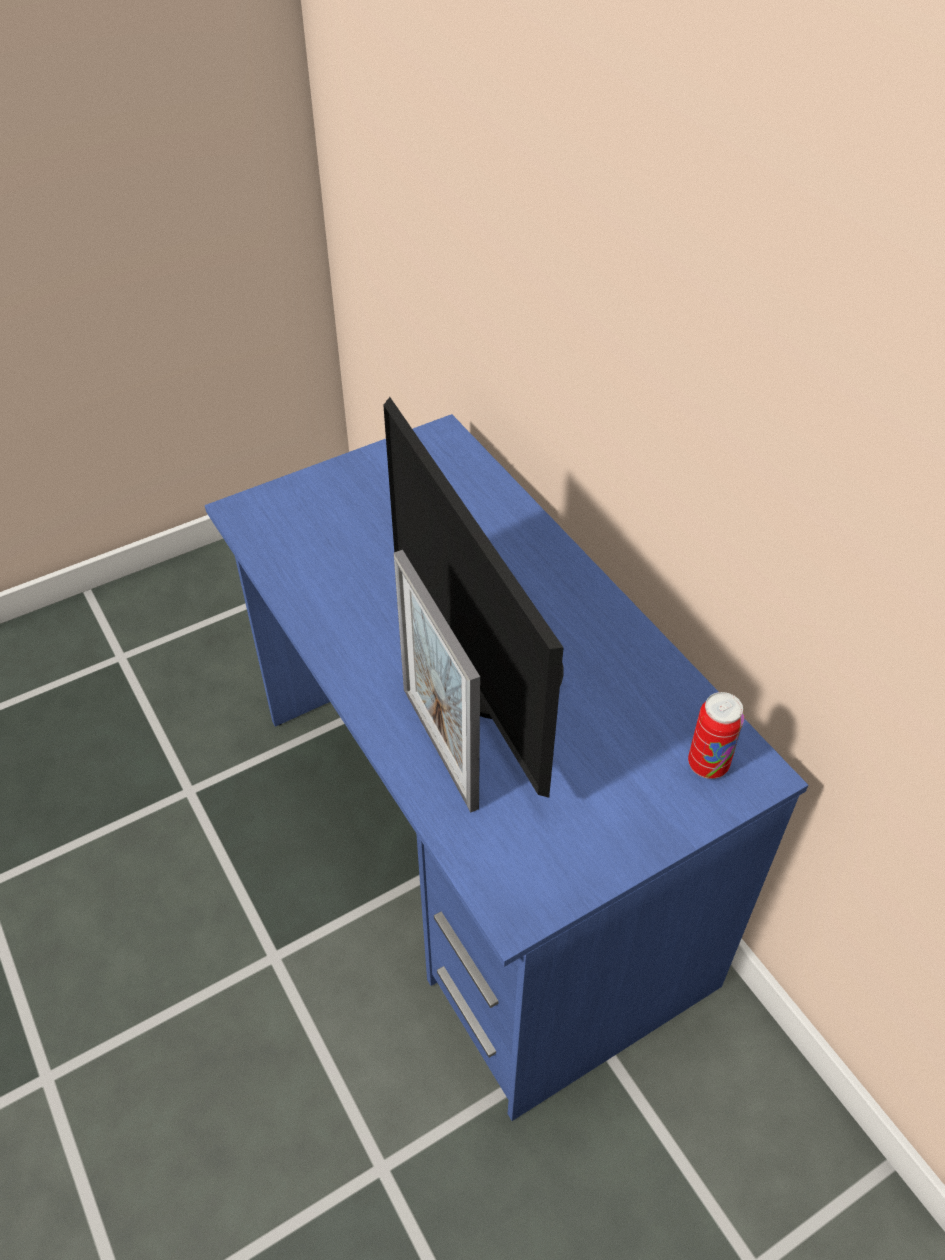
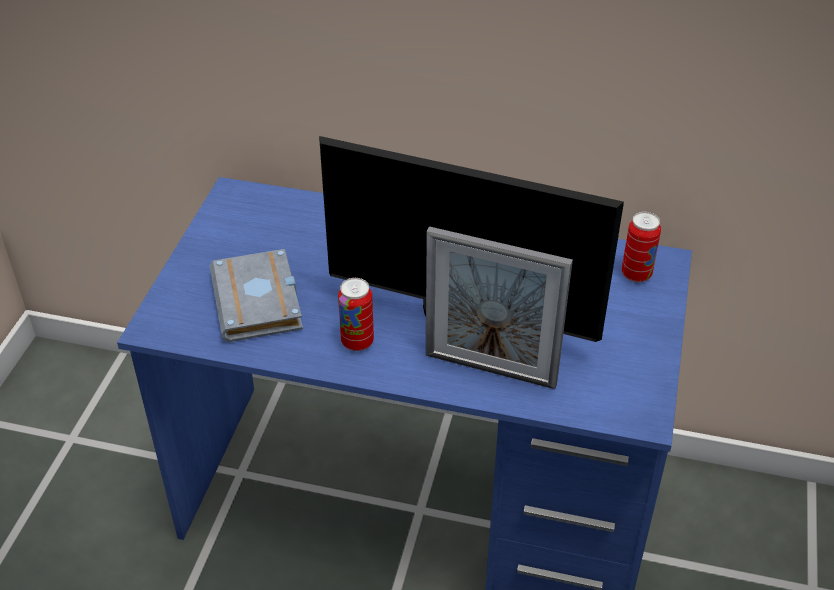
camera: 45 degrees left, 5 degrees down
(339, 546) = (260, 303): none -> grey book
(366, 635) = (357, 342): none -> can

